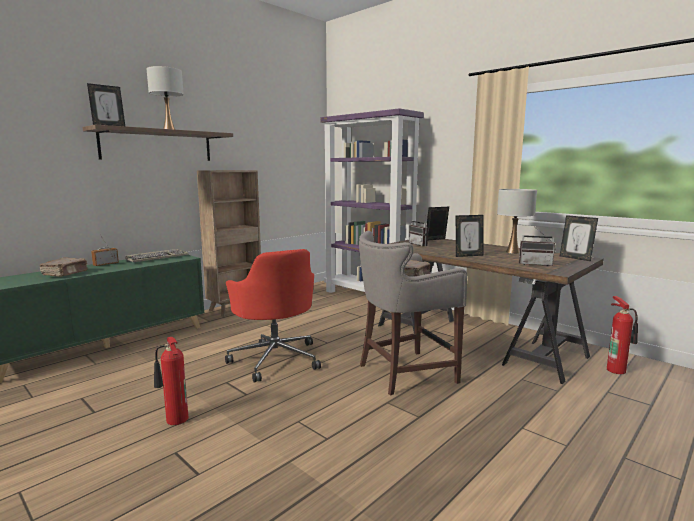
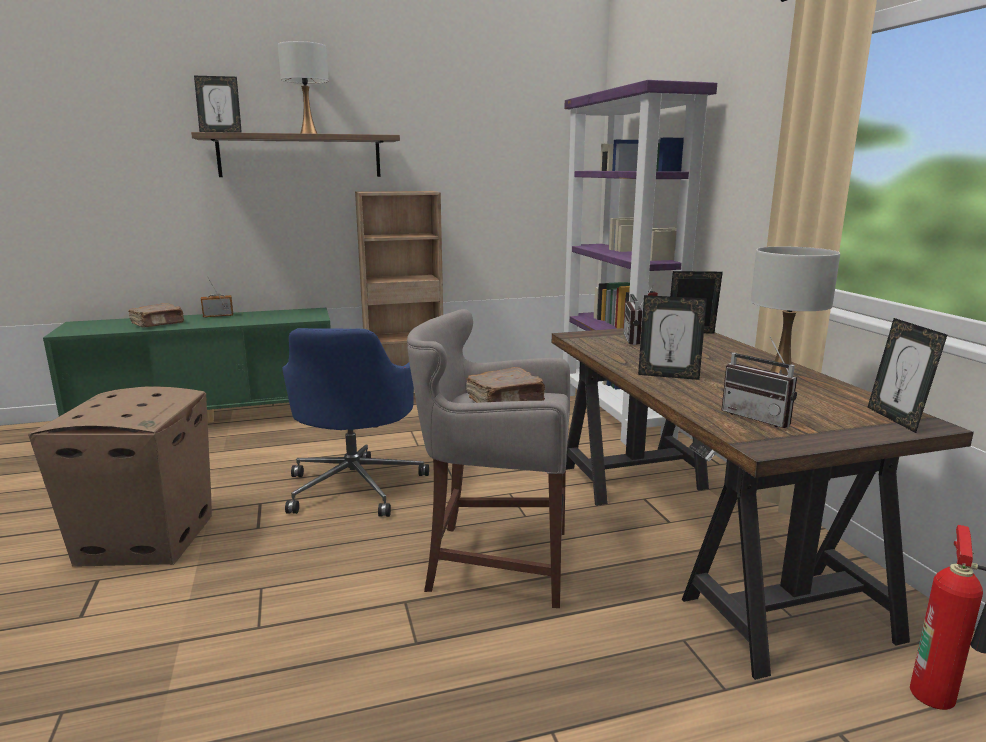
camera: 30 degrees right, 5 degrees up
(157, 258) = (285, 314): keyboard -> none
(175, 421) = (148, 539): fire extinguisher -> cardboard box
(275, 359) = (355, 486): red office chair -> blue office chair

